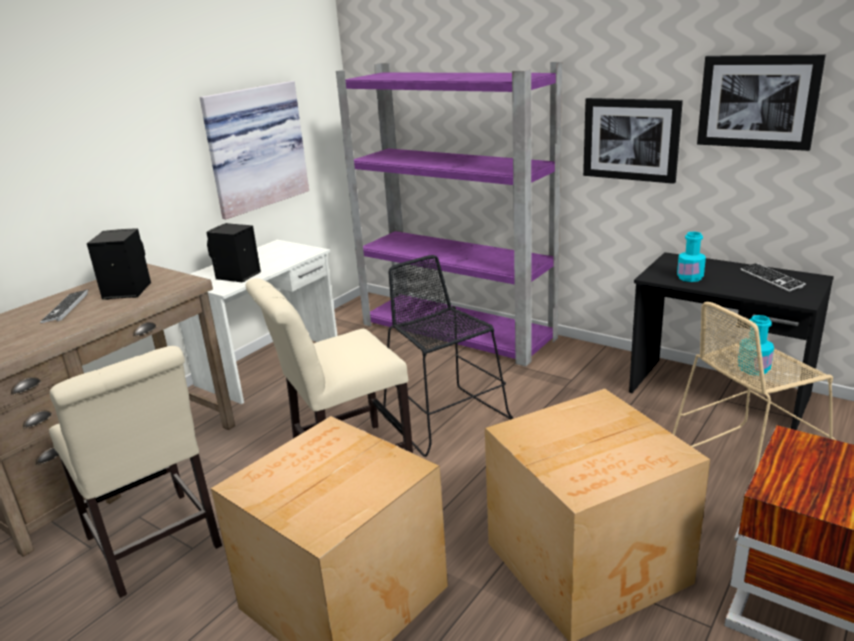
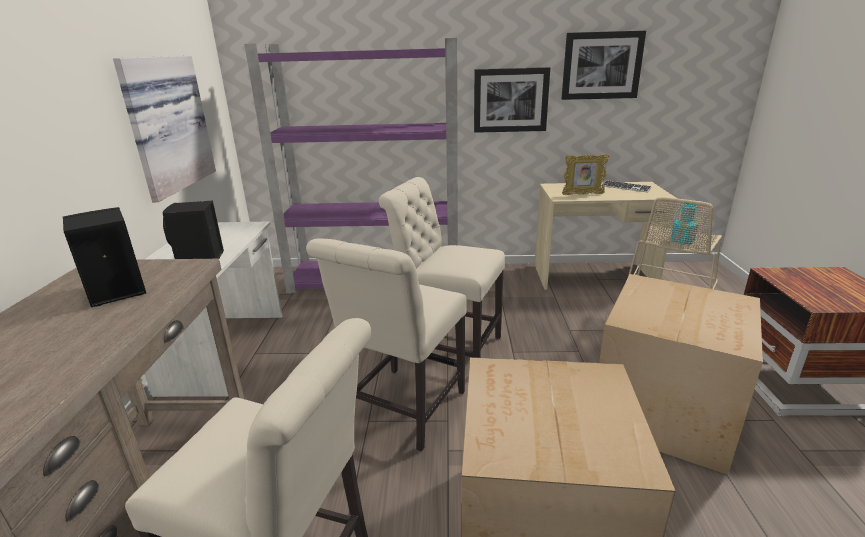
camera: 35 degrees left, 0 degrees up
(66, 308) = (40, 330): keyboard -> none
(447, 420) = (446, 346): black stool -> beige chair
(690, 278) = (582, 194): turquoise bottle -> picture frame
(718, 395) = (594, 276): black desk -> beige desk

